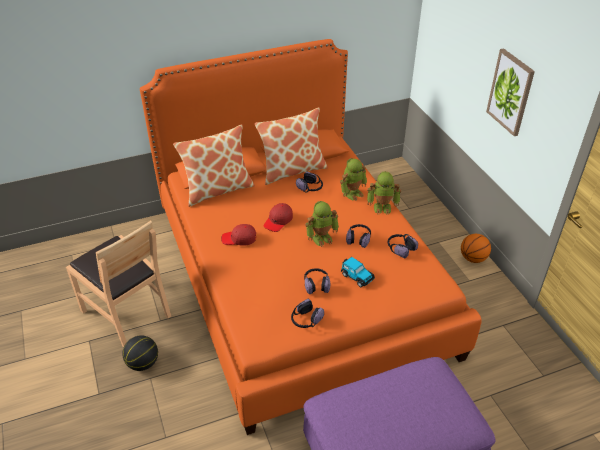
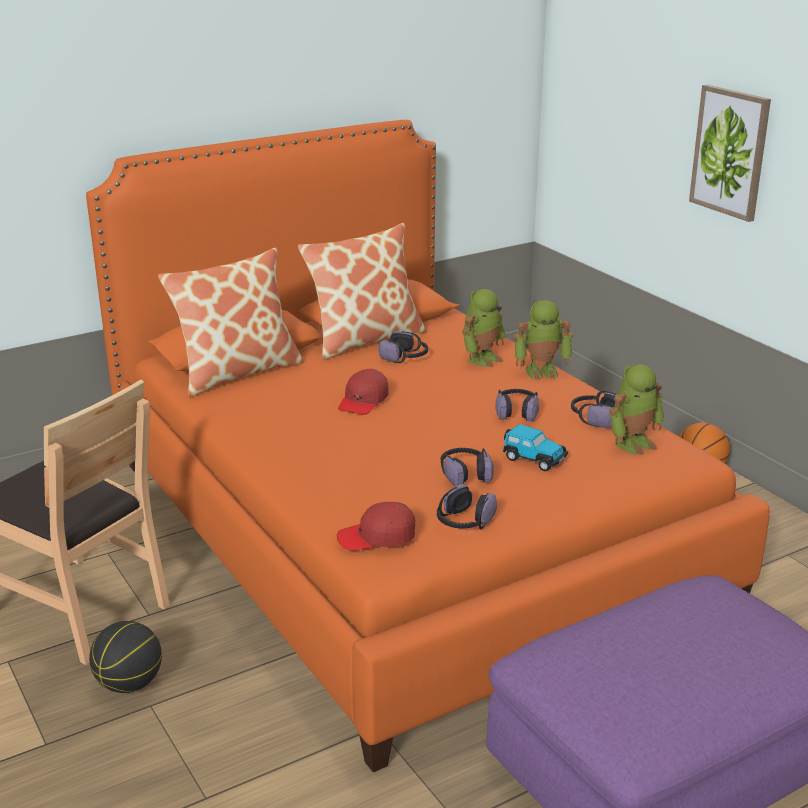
camera: 10 degrees left, 15 degrees down
(239, 239) = (299, 429): red cap -> red cap (377, 537)
(321, 237) = (450, 415): toy robot -> toy robot (633, 443)

